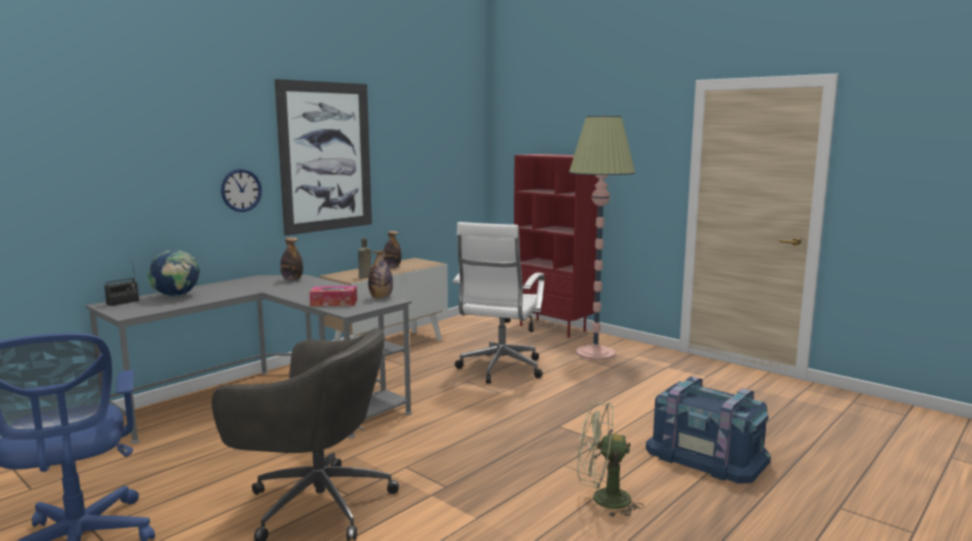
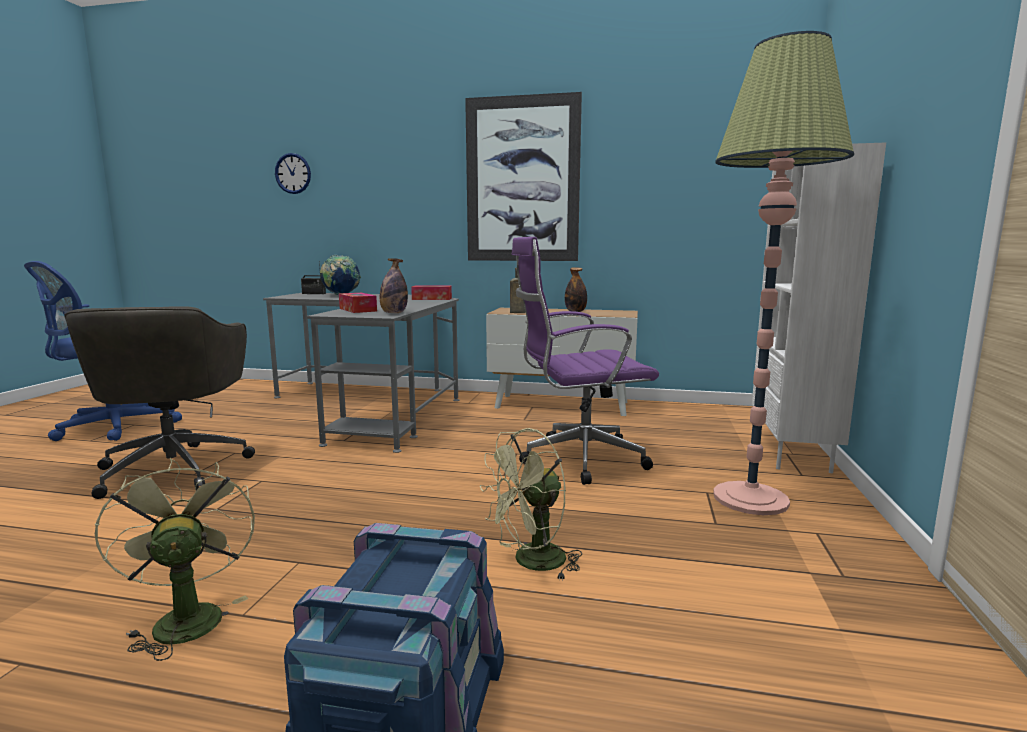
camera: 60 degrees right, 0 degrees up
(241, 190) = (427, 211): wall clock -> wall clock (293, 173)
(292, 280) = (432, 299): bottle -> tissue box
(500, 370) = (577, 459): white office chair -> purple office chair
(553, 328) = (792, 452): red bookcase -> white bookcase
(616, 410) = (531, 563): none -> green fan

